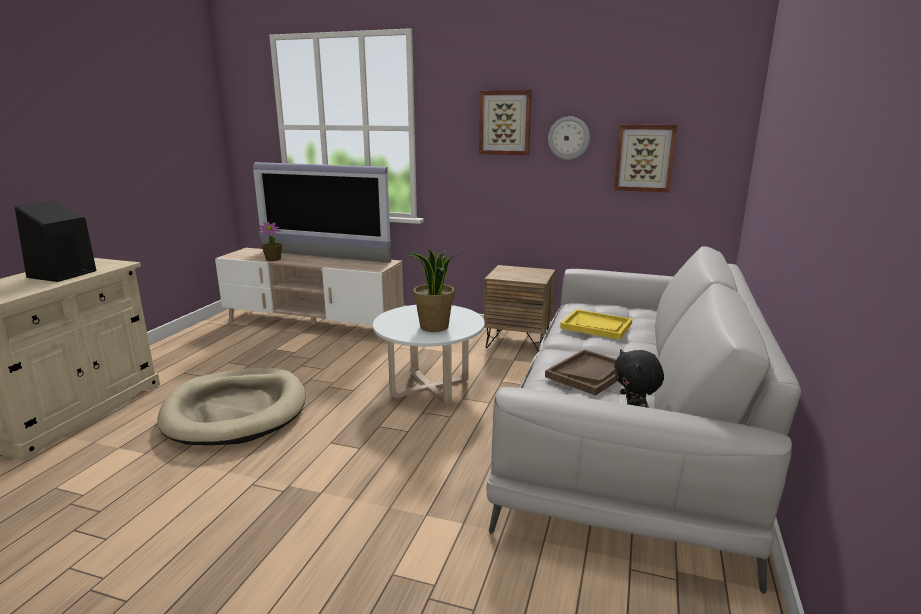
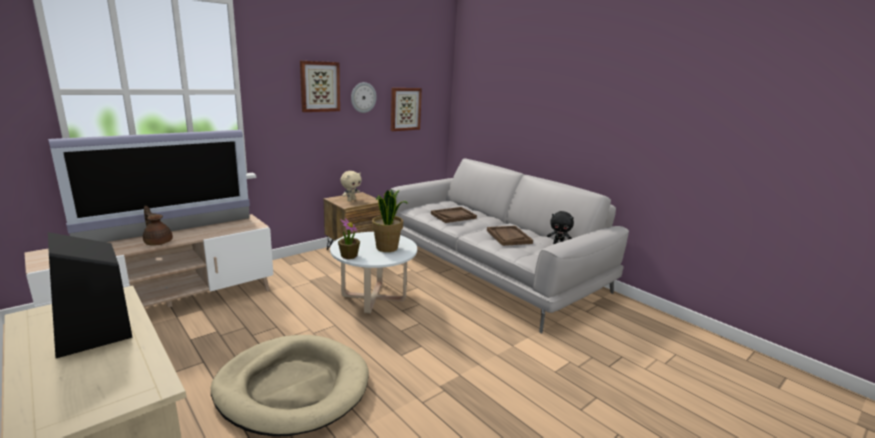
camera: 60 degrees left, 0 degrees up
(273, 259) = (120, 250): potted plant -> potted plant (349, 256)
(300, 261) = (158, 242): none -> brown teapot
(516, 273) = (351, 200): none -> beige plush toy
(596, 326) = (453, 216): yellow tray -> brown tray

